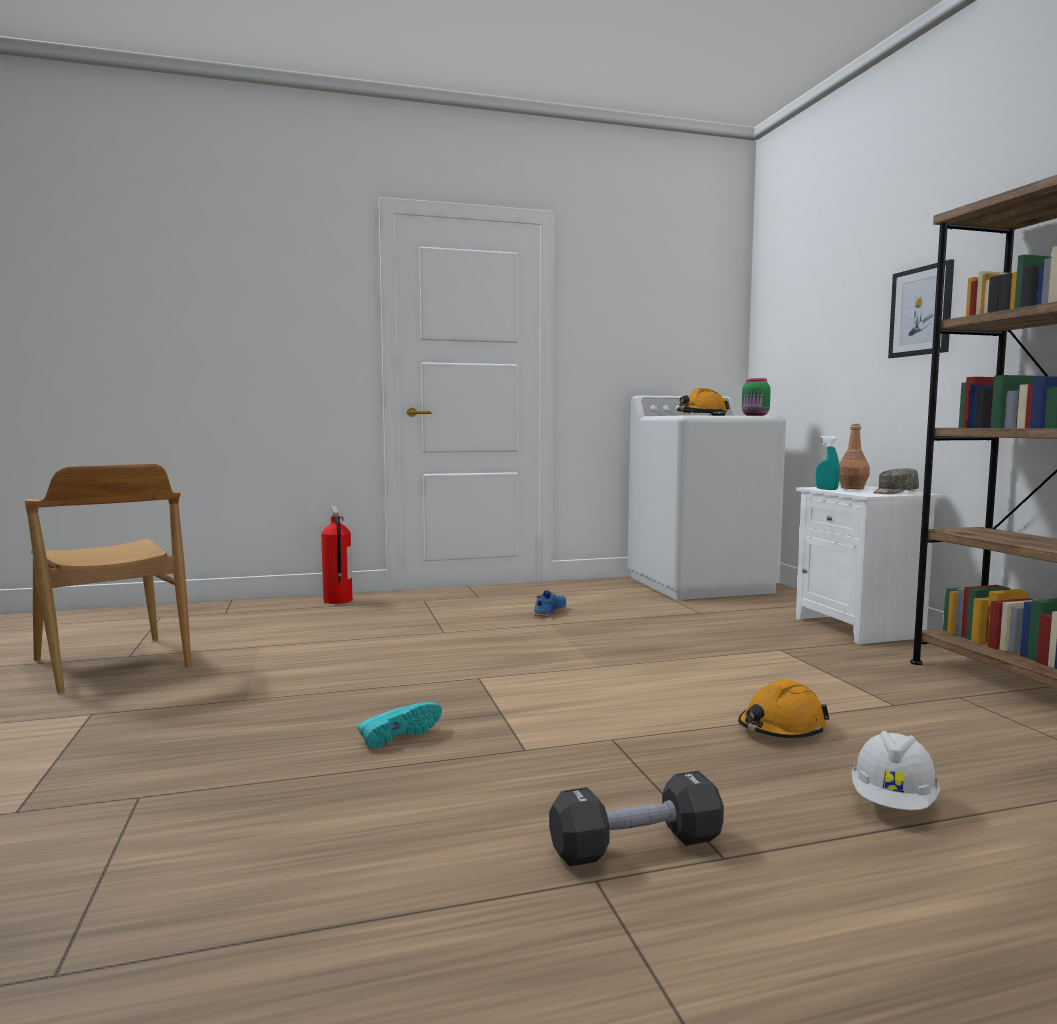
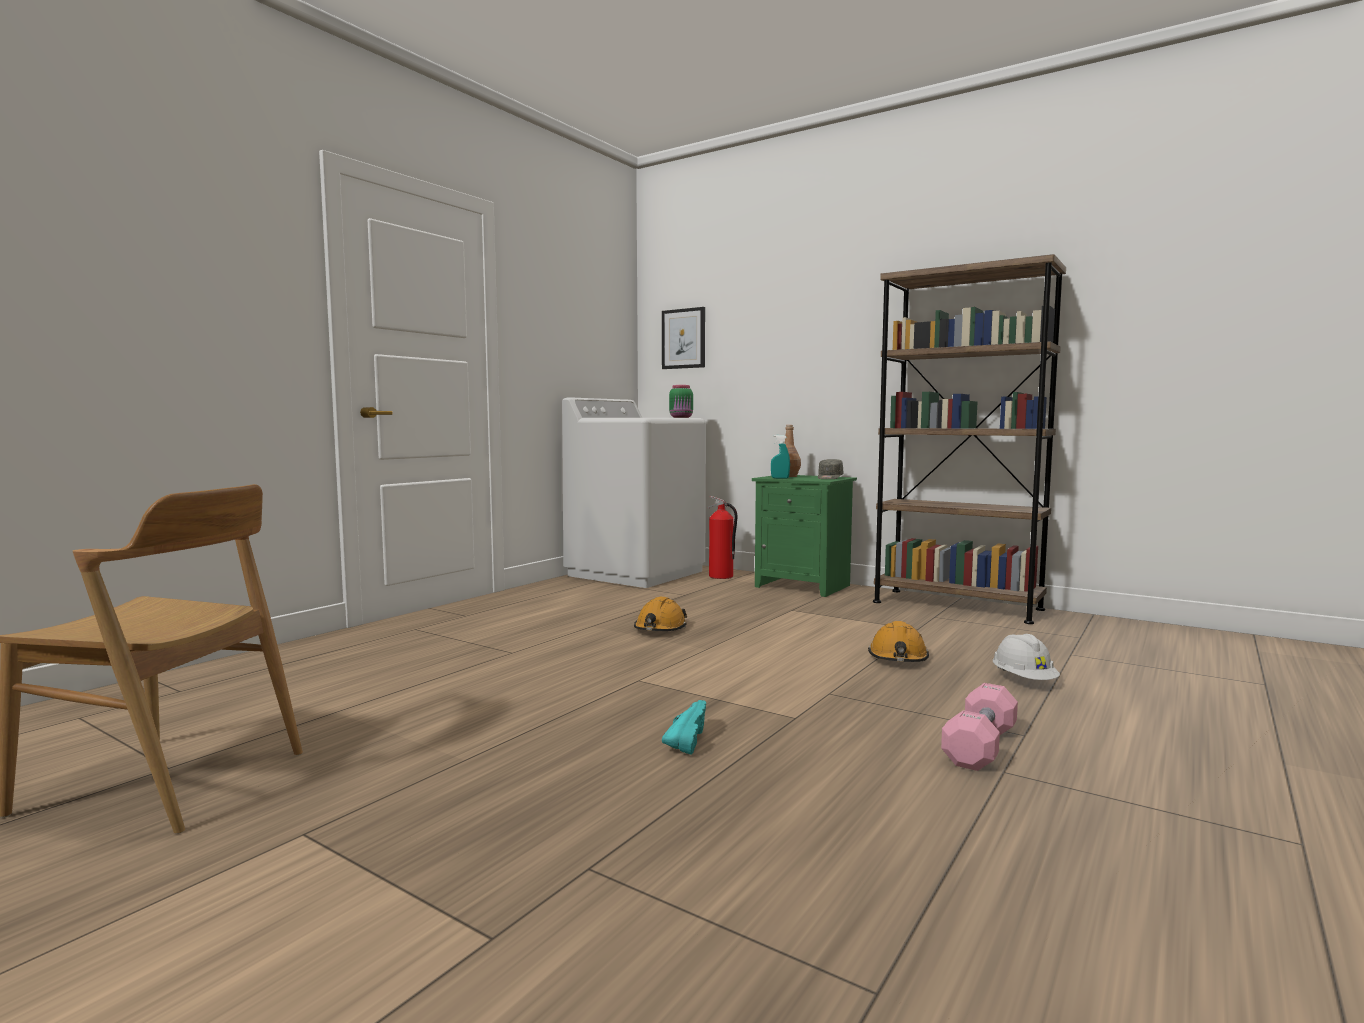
camera: 40 degrees left, 0 degrees up
(337, 601) = (310, 649): fire extinguisher -> fire extinguisher (721, 577)
(549, 612) = (566, 616): blue shoe -> none
(636, 846) = (980, 746): black dumbbell -> pink dumbbell
(702, 415) = (643, 417): orange hard hat -> orange hard hat (660, 629)
(860, 628) = (804, 586): white nightstand -> green nightstand
(921, 311) = (827, 339): picture -> picture (683, 338)

